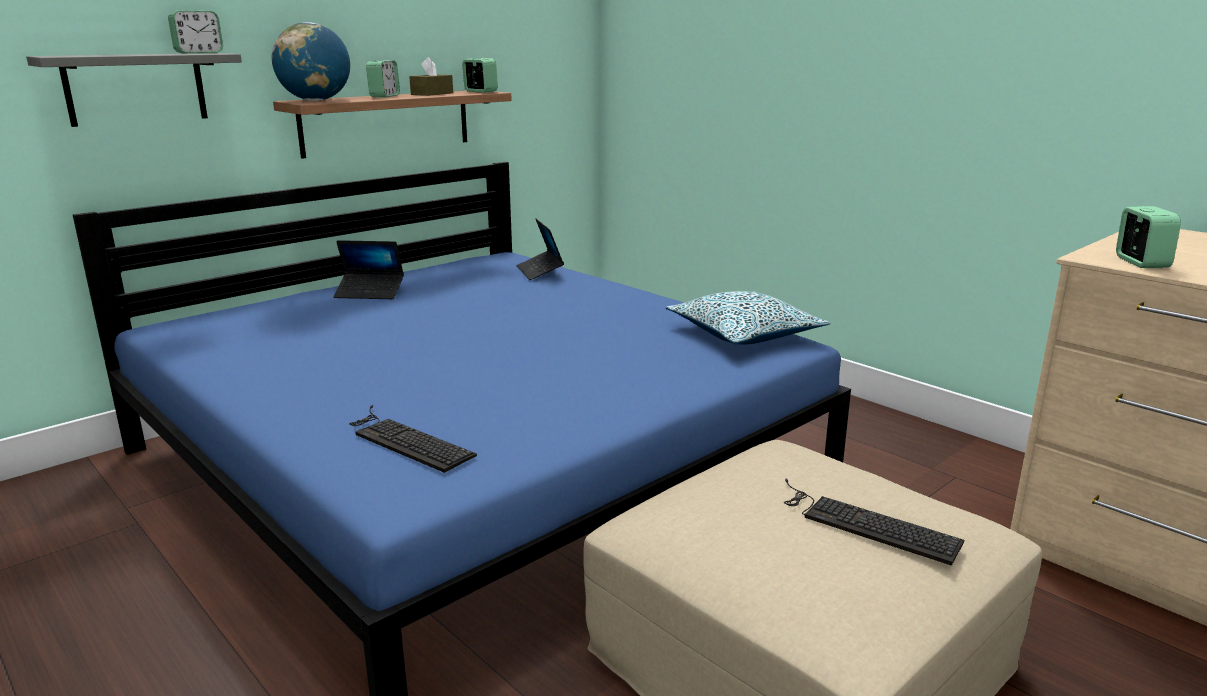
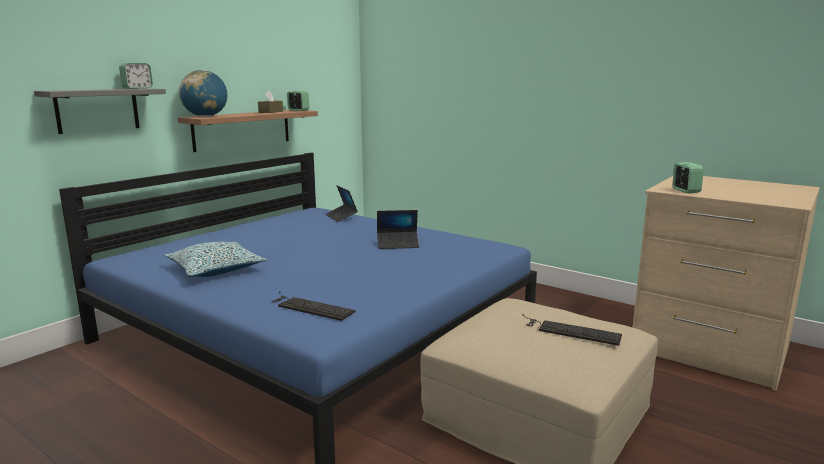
camera: 10 degrees left, 5 degrees down
(370, 293) = (241, 233): laptop -> laptop (398, 244)
(384, 96) = (243, 113): alarm clock -> none
(744, 334) = (476, 243): pillow -> pillow (216, 269)

